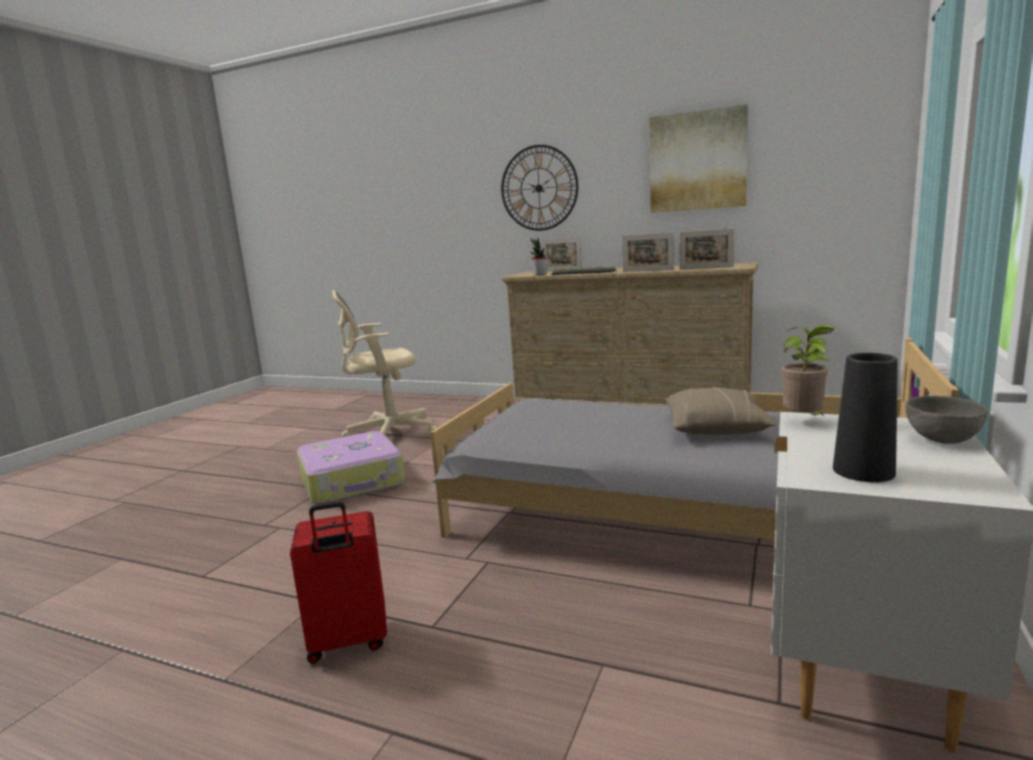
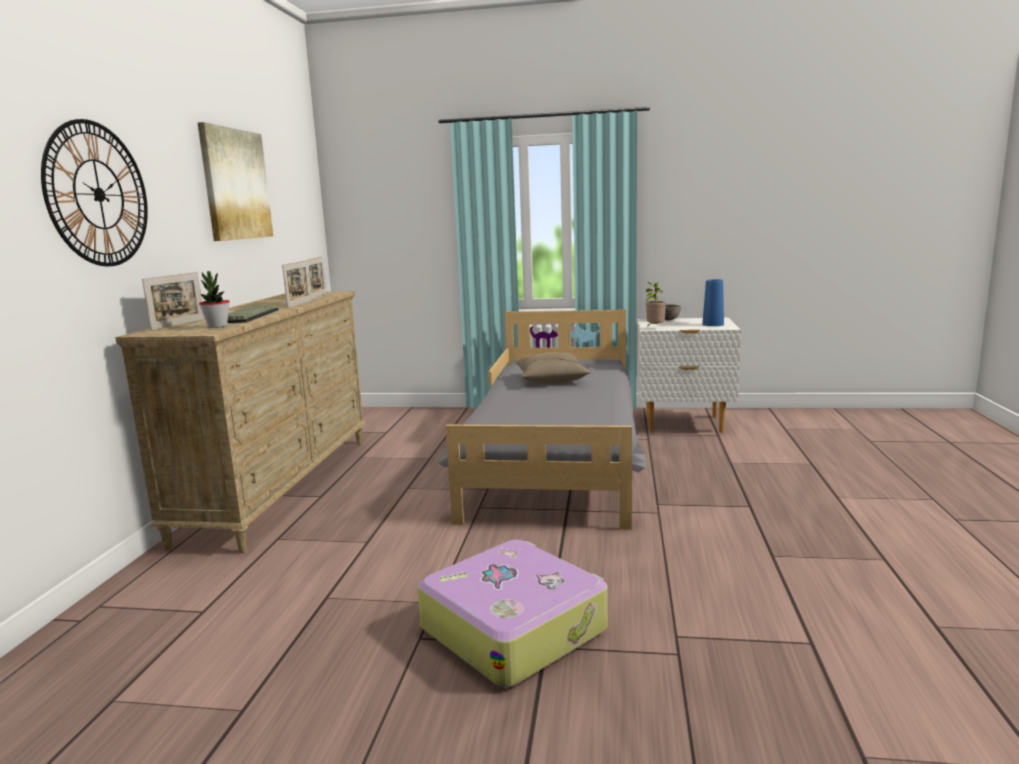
camera: 105 degrees left, 0 degrees up
(348, 643) = (797, 528): red suitcase -> none
(387, 433) = (268, 669): beige office chair -> none
(863, 471) = (713, 324): black vase -> blue vase

